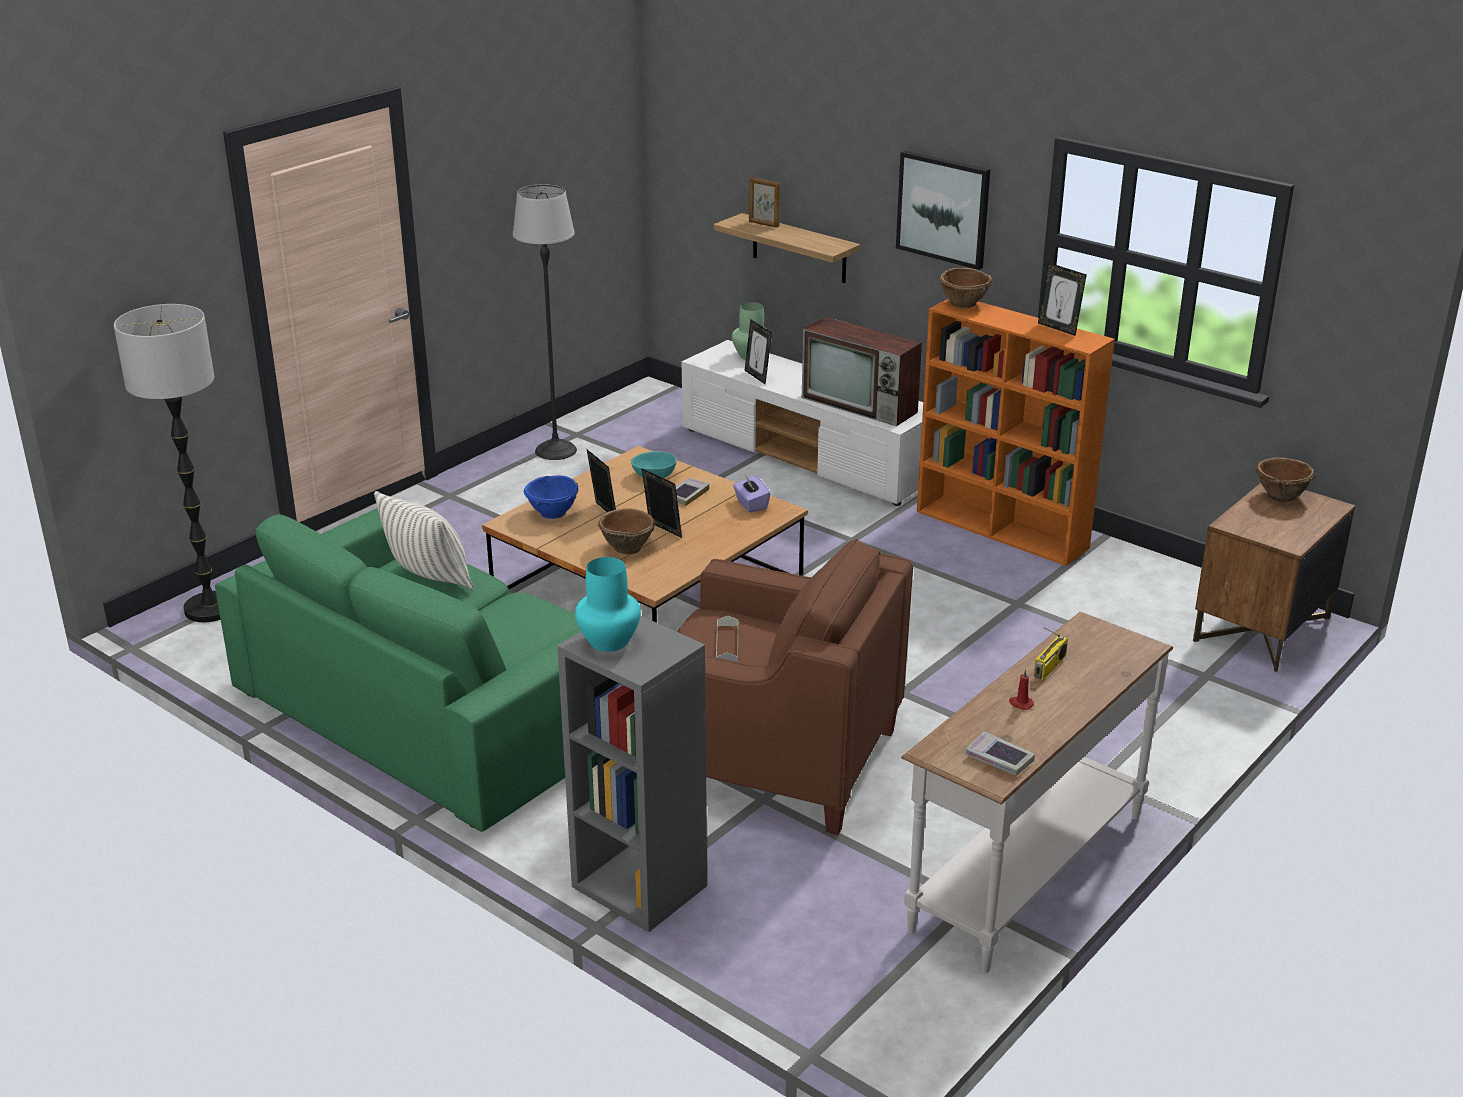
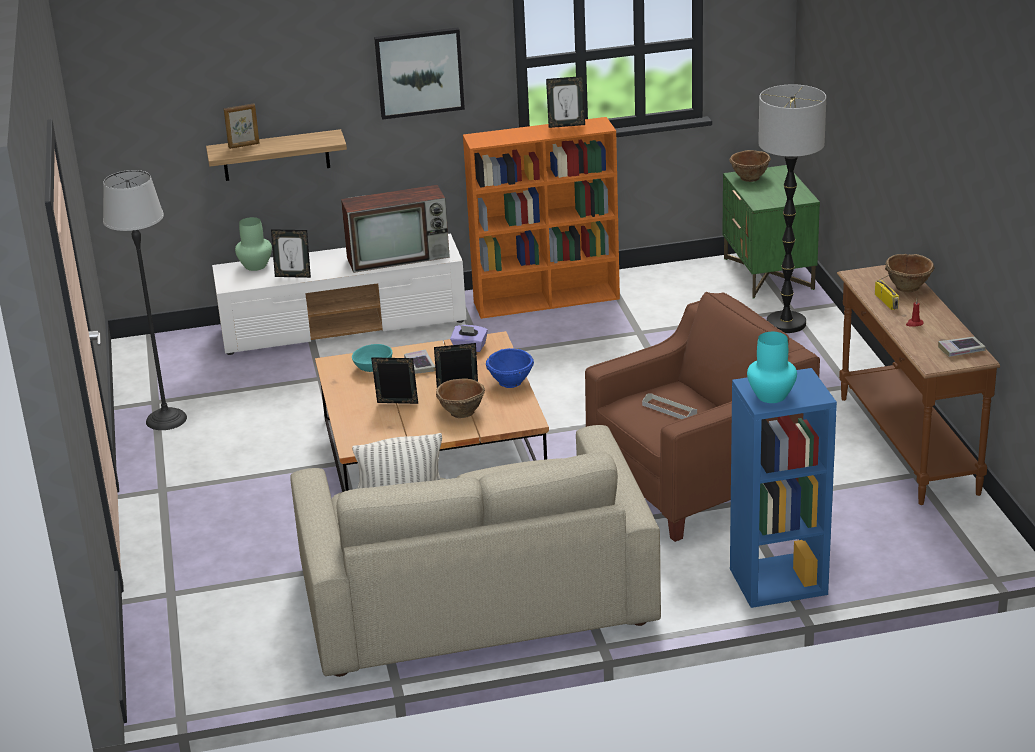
camera: 50 degrees left, 0 degrees up
(210, 609) = (173, 660): floor lamp -> floor lamp (786, 324)
(440, 709) = (474, 593): green sofa -> beige sofa
(552, 513) = (368, 424): blue bowl -> blue bowl (511, 383)
(637, 886) = (777, 582): grey bookcase -> blue bookcase
(964, 304) = (483, 137): brown bowl -> brown bowl (908, 287)
(1025, 870) = (905, 445): white console table -> brown console table
(1261, 630) = (769, 274): brown nightstand -> green nightstand

